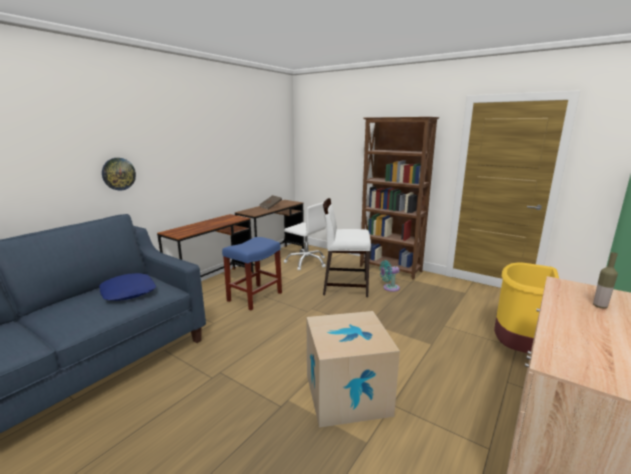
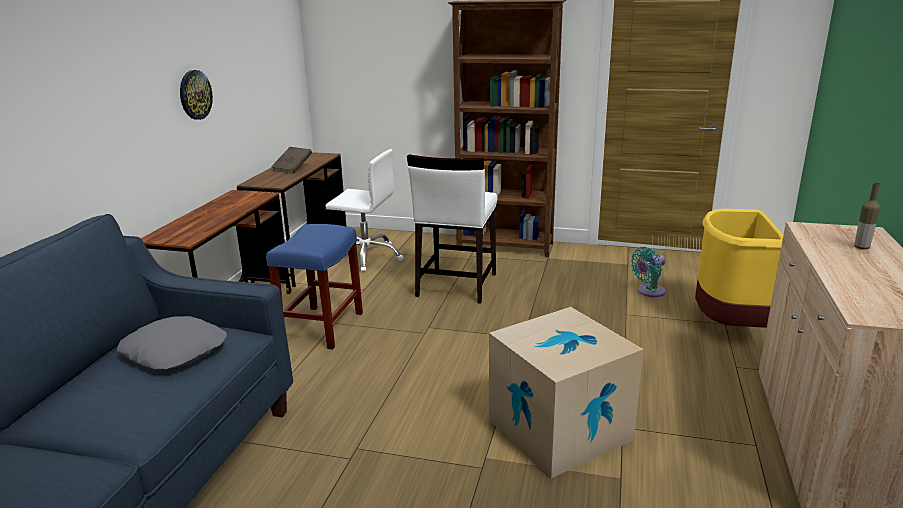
camera: 20 degrees left, 5 degrees up
(118, 174) = (61, 139): wall clock -> wall clock (195, 95)
(129, 292) = (175, 352): blue pillow -> grey pillow
(345, 286) = (455, 285): white chair -> white chair turned 60 degrees counterclockwise
(389, 288) = (522, 275): turquoise fan -> turquoise fan (649, 292)

